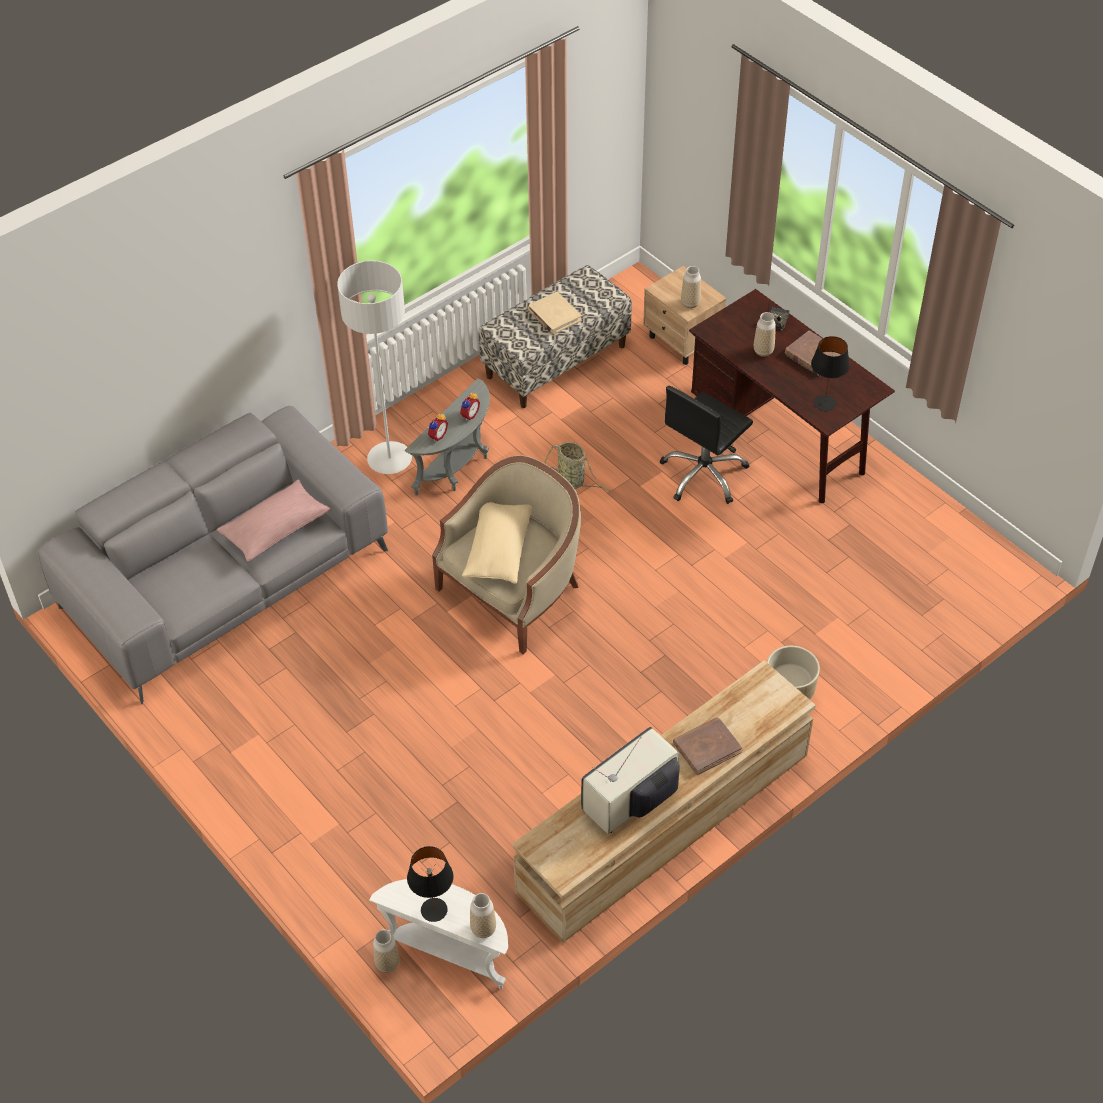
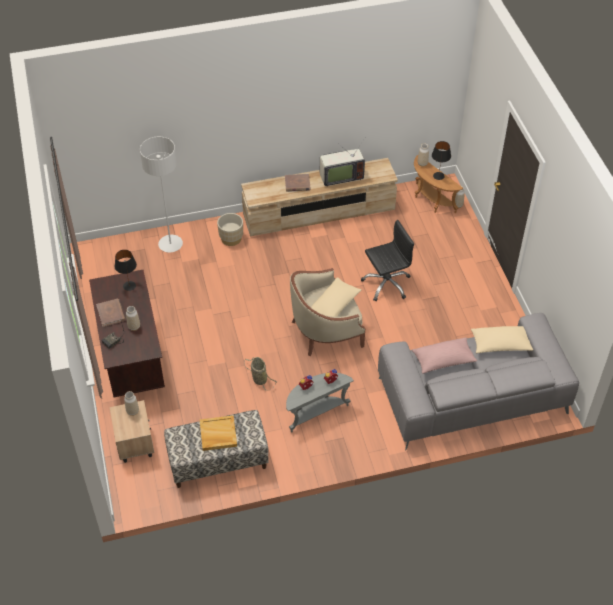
camera: 155 degrees left, 0 degrees up
(188, 589) = (500, 345): none -> beige pillow
(389, 459) = (351, 433): grey floor lamp -> grey floor lamp (170, 244)
(449, 951) = (431, 201): white side table -> brown side table
(554, 315) = (218, 434): beige book -> beige tray
(704, 474) = (188, 355): black office chair -> black office chair (386, 284)

